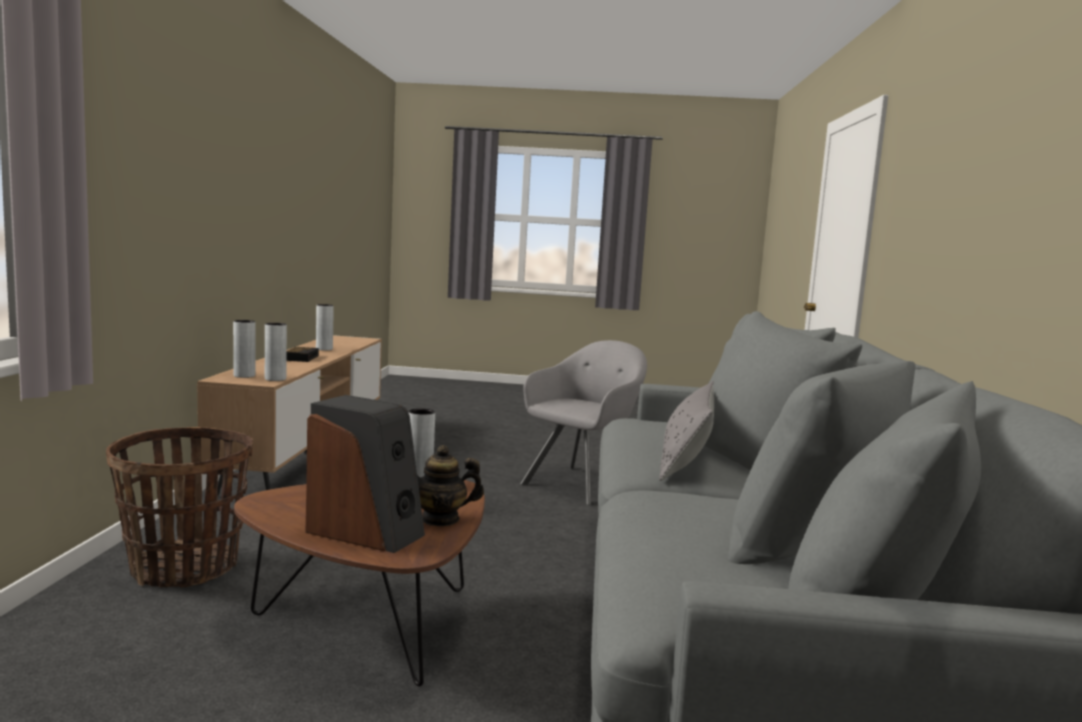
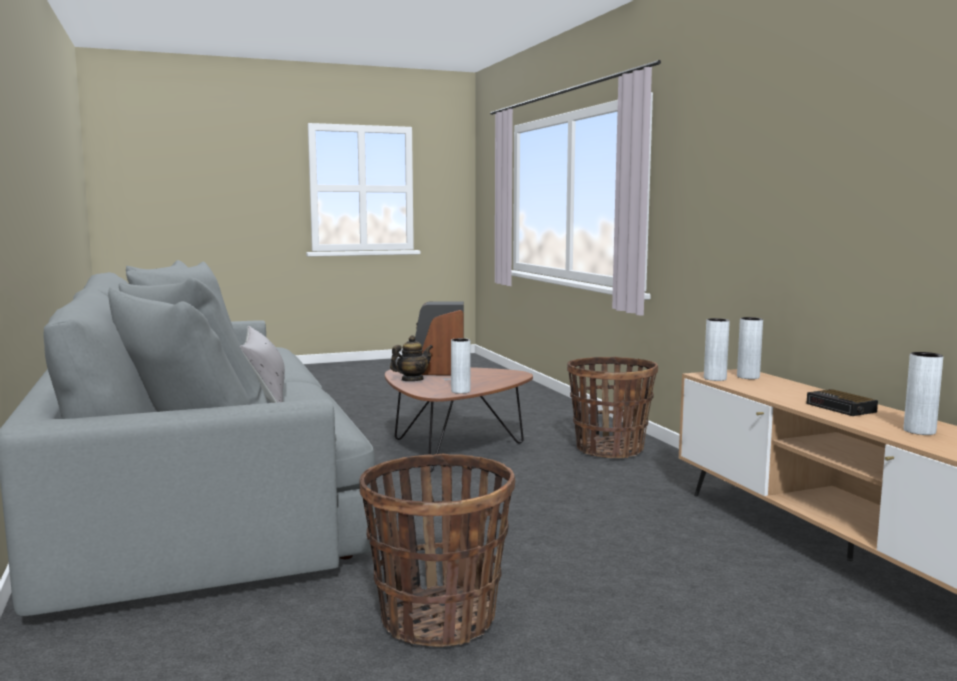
camera: 155 degrees right, 0 degrees up
(582, 483) = (438, 619): grey armchair -> basket

